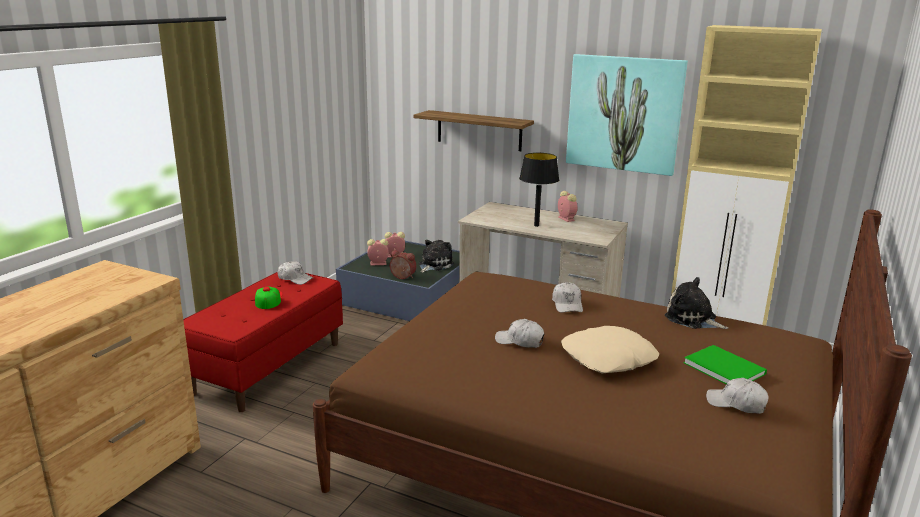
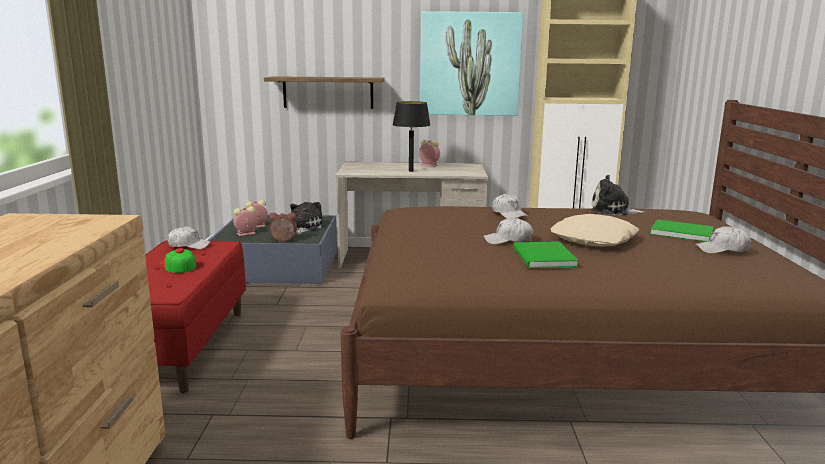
camera: 25 degrees left, 5 degrees down
(523, 371) = (542, 257): none -> green book

